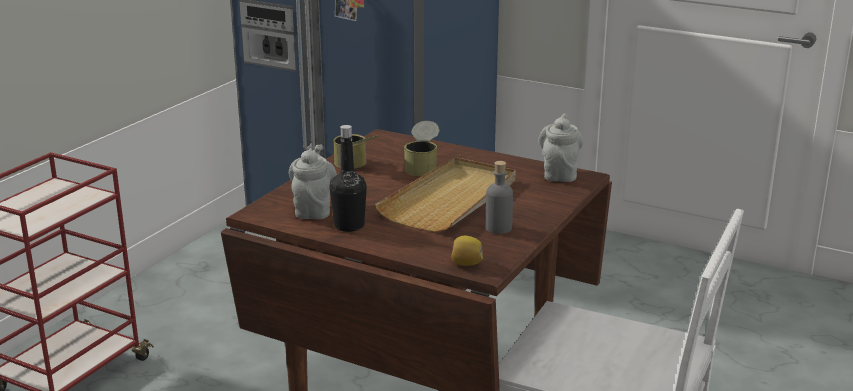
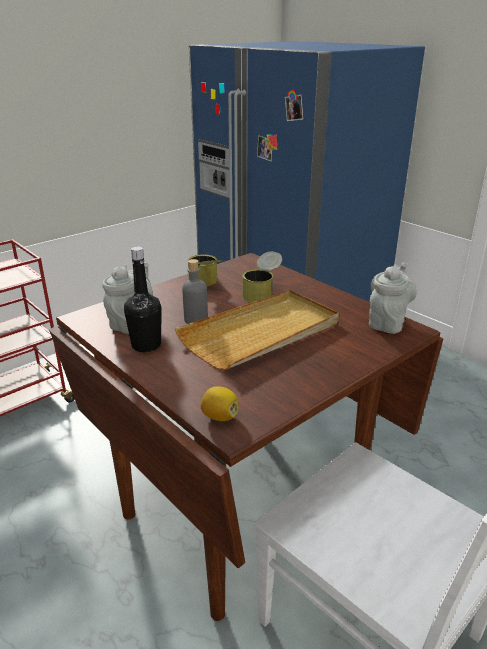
camera: 20 degrees right, 5 degrees up
(498, 228) = (285, 376): grey bottle -> grey bottle (196, 320)

